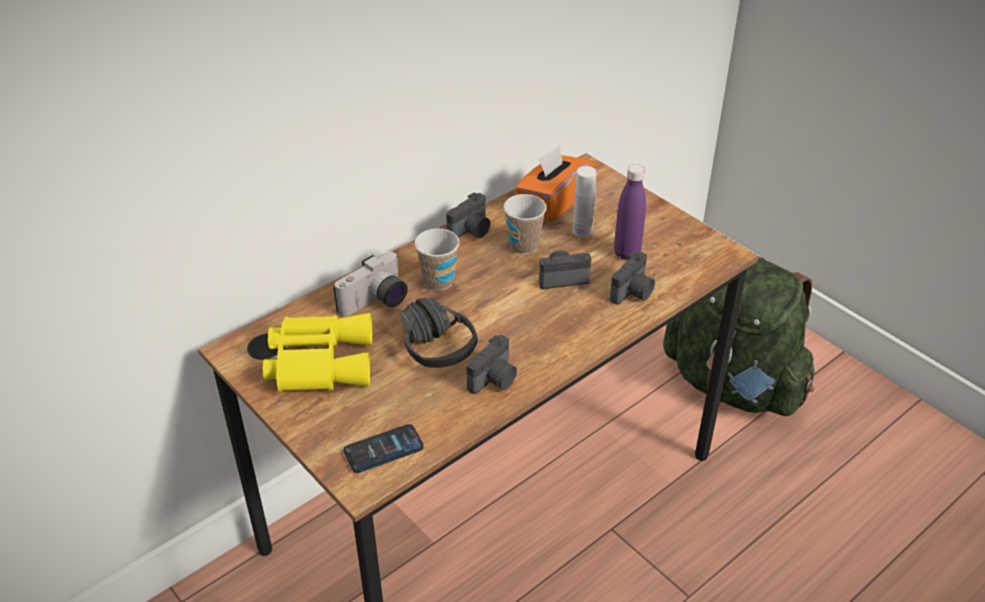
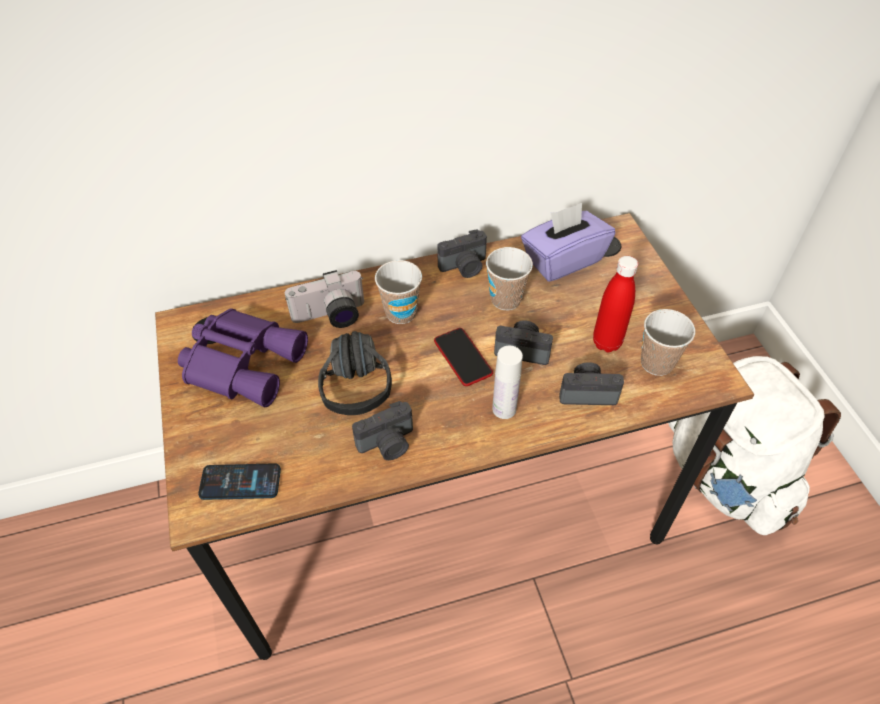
camera: 25 degrees right, 10 degrees up
(319, 360) = (244, 361): yellow binoculars -> purple binoculars
(515, 298) = (463, 357): none -> phone
(553, 202) = (563, 260): orange tissue box -> purple tissue box
(582, 231) = (574, 301): white bottle -> white bottle (504, 409)
(627, 253) = (606, 342): purple bottle -> red bottle
(633, 293) = (587, 392): camera -> camera turned 150 degrees counterclockwise
(674, 256) = (656, 363): none -> cup
(733, 385) = (725, 476): green backpack -> white backpack

